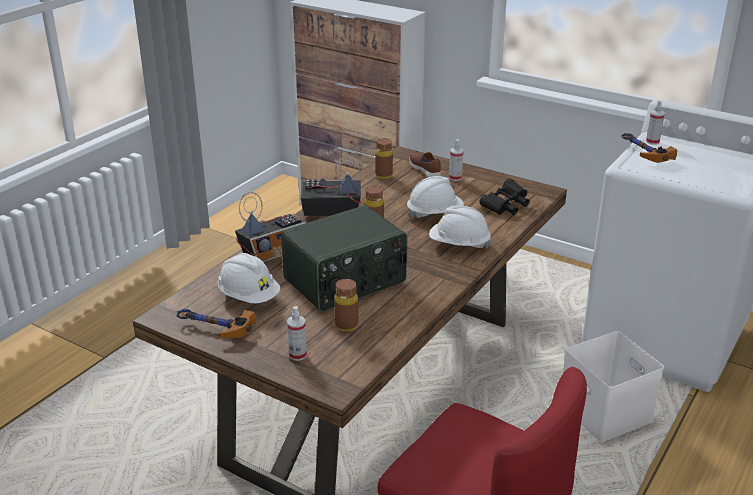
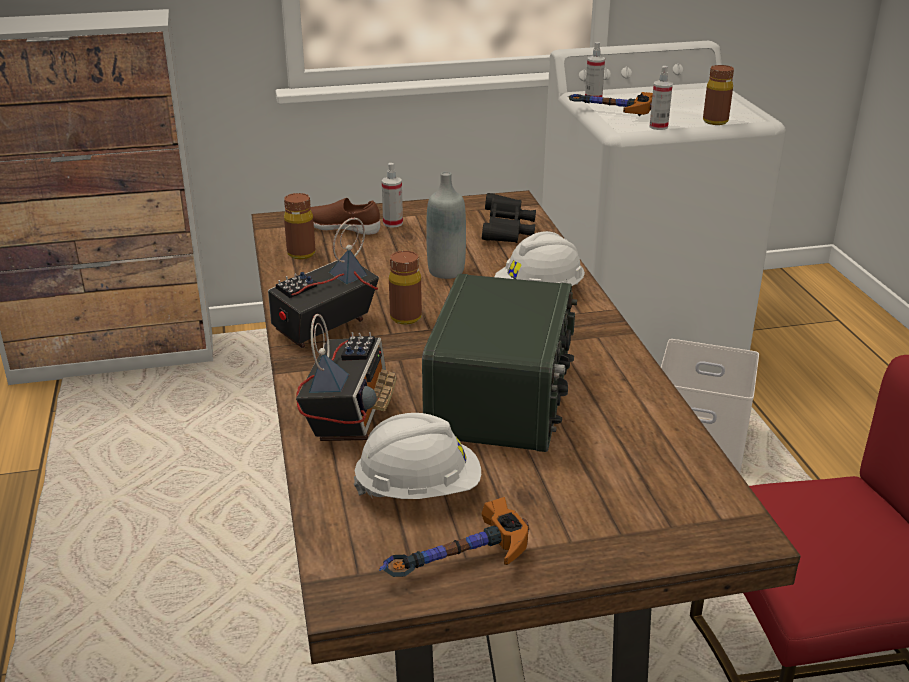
camera: 45 degrees left, 0 degrees up
(297, 355) = (625, 523): spray bottle -> spray bottle (658, 126)
(346, 325) = (606, 451): brown bottle -> brown bottle (715, 121)
(434, 213) = (446, 271): white hard hat -> grey bottle

